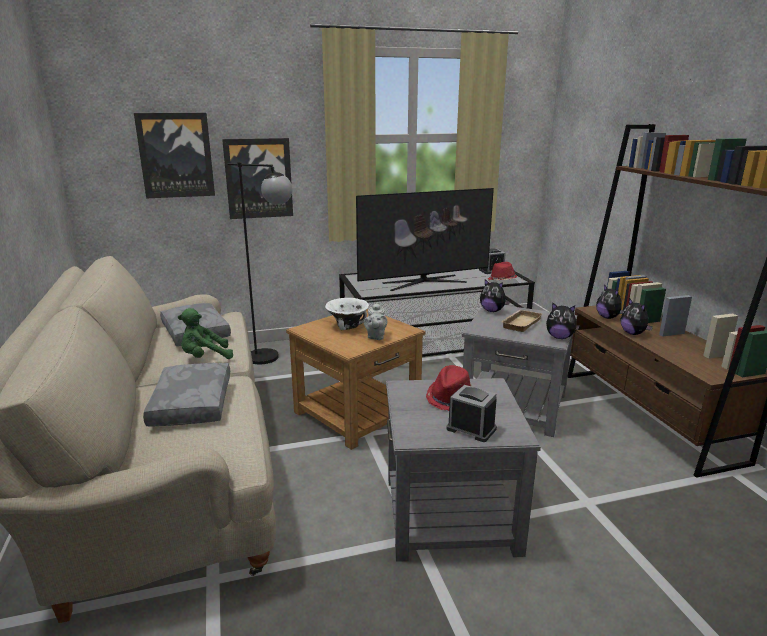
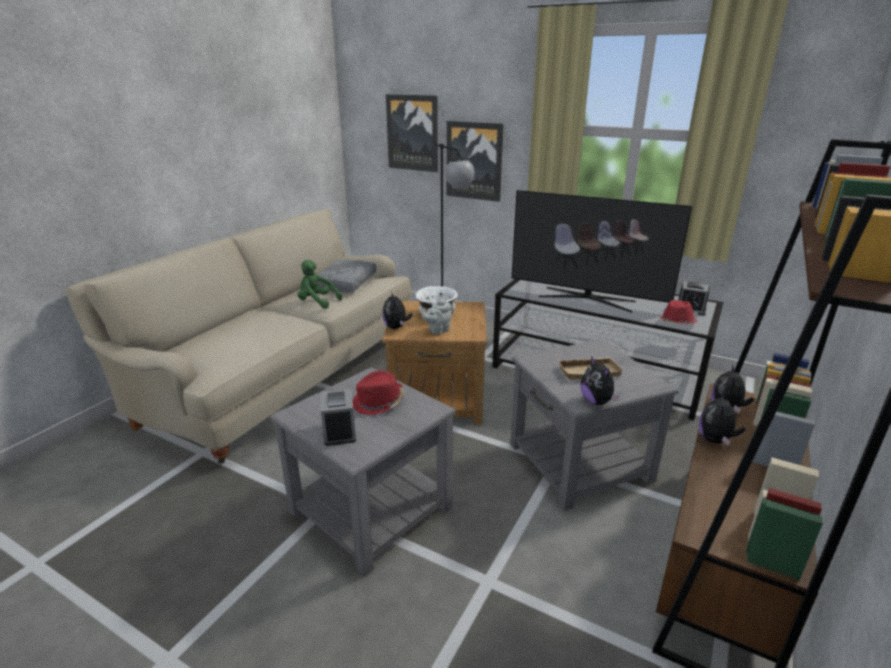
camera: 45 degrees right, 5 degrees up
(190, 404) = (253, 329): grey pillow -> none
(492, 311) = (589, 348): plush toy -> plush toy (396, 327)

